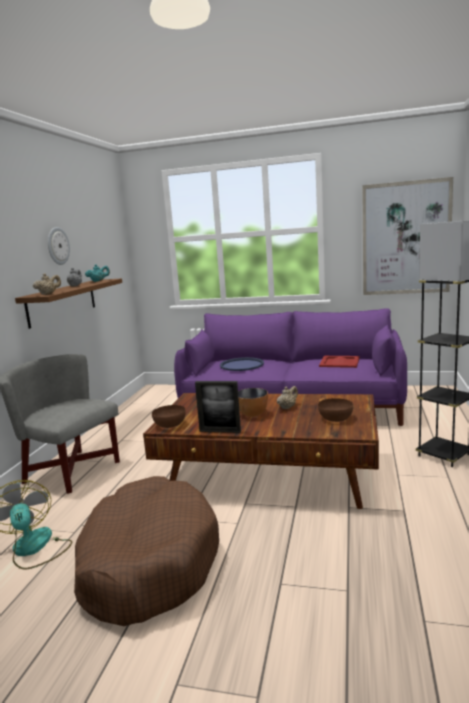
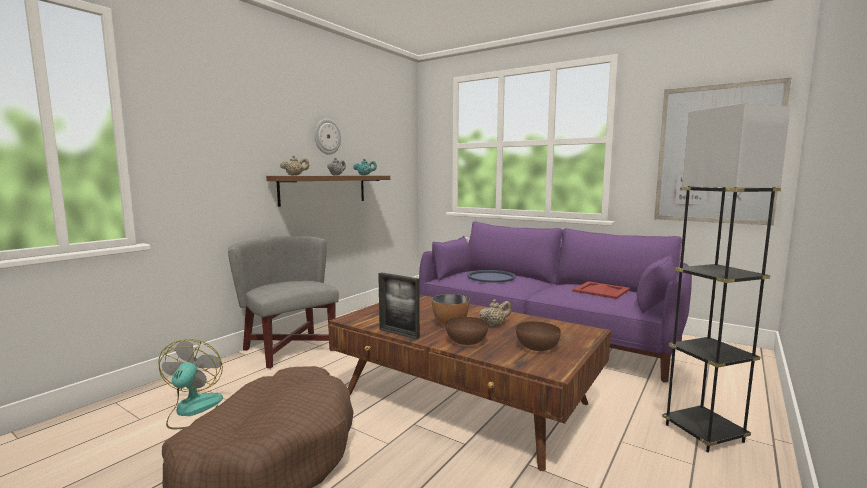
camera: 20 degrees right, 5 degrees down
(170, 425) = (360, 318): brown bowl -> brown bowl (466, 341)

